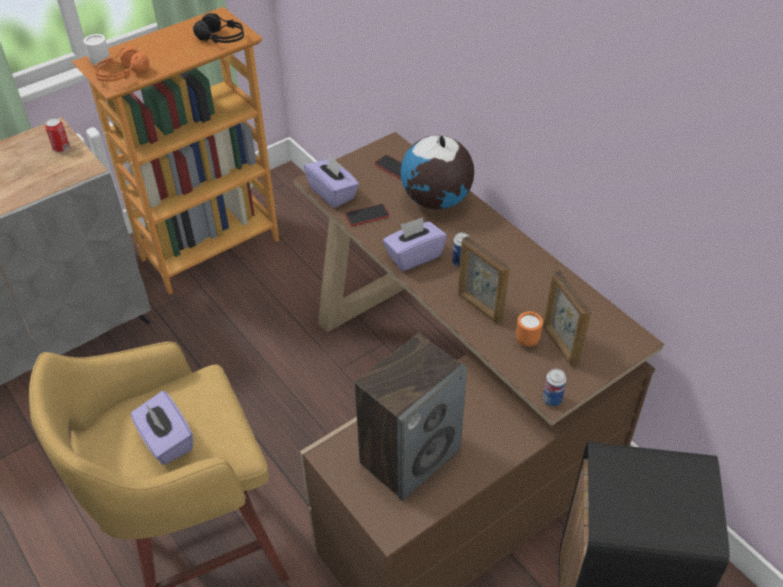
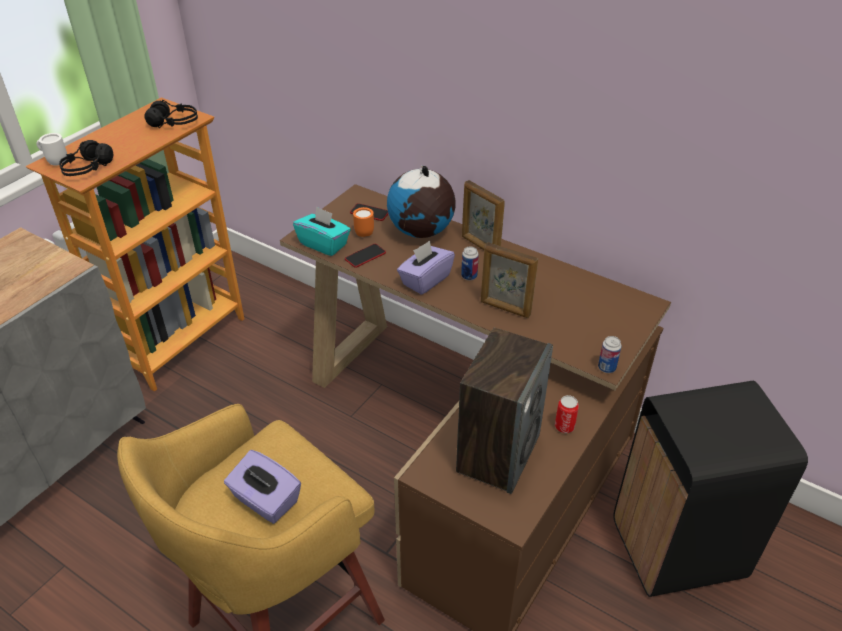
camera: 20 degrees left, 5 degrees down
(61, 148) = (33, 254): can -> can (564, 426)
(122, 75) = (87, 169): orange headphones -> black headphones
(333, 193) = (324, 244): purple tissue box -> turquoise tissue box
(527, 338) = (559, 324): orange mug -> orange mug (364, 232)
(560, 345) = (589, 323): picture frame -> picture frame (480, 246)

